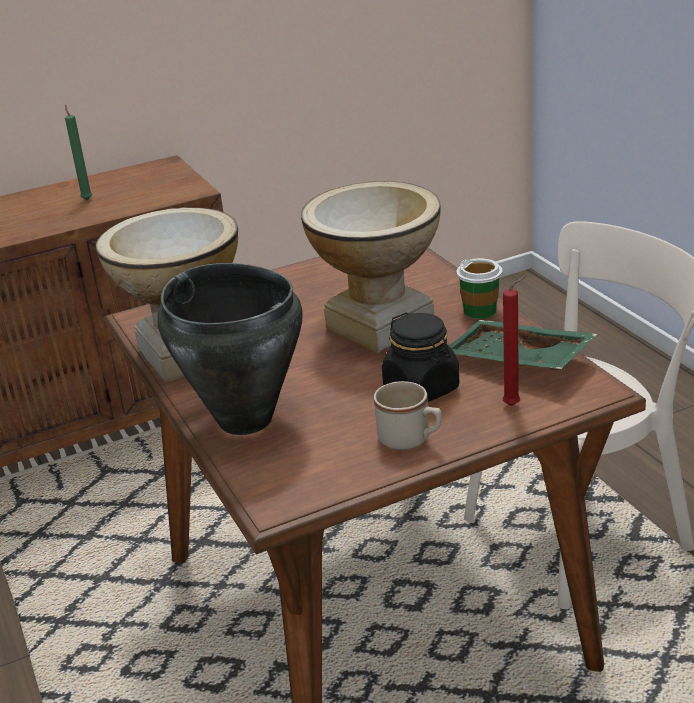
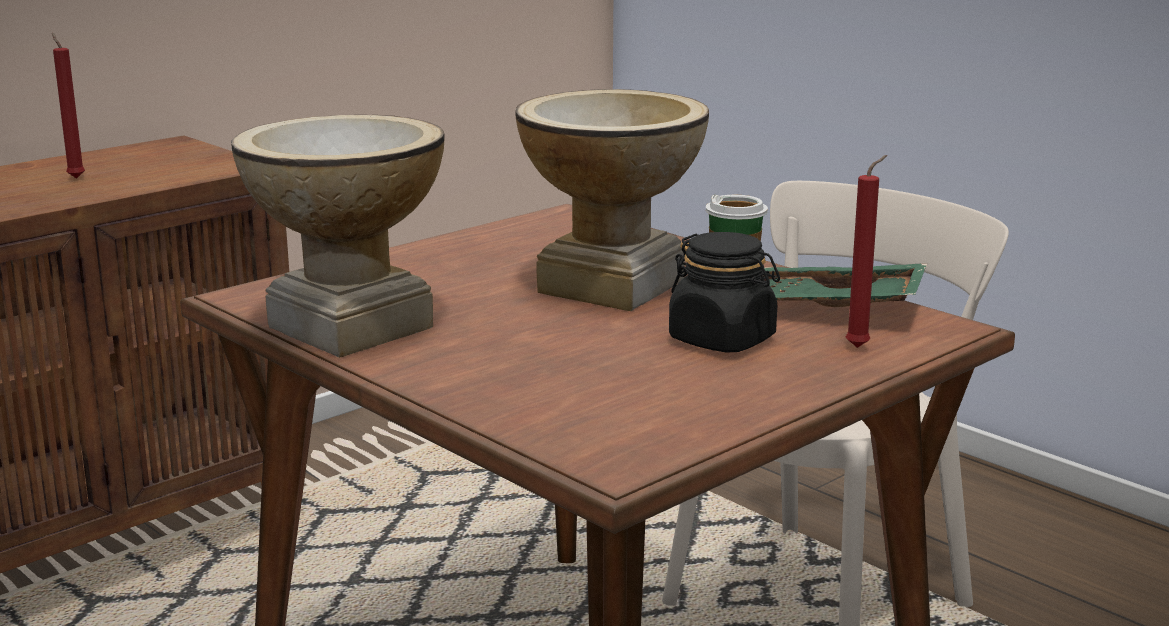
camera: 20 degrees left, 10 degrees down
(87, 199) = (75, 177): green candle -> red candle
(245, 419) = (495, 386): black cooking pot -> none
(410, 440) = (753, 389): beige mug -> none

